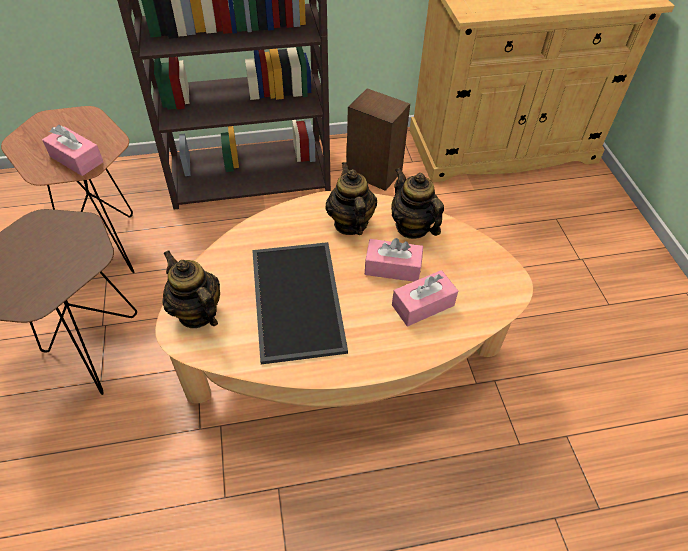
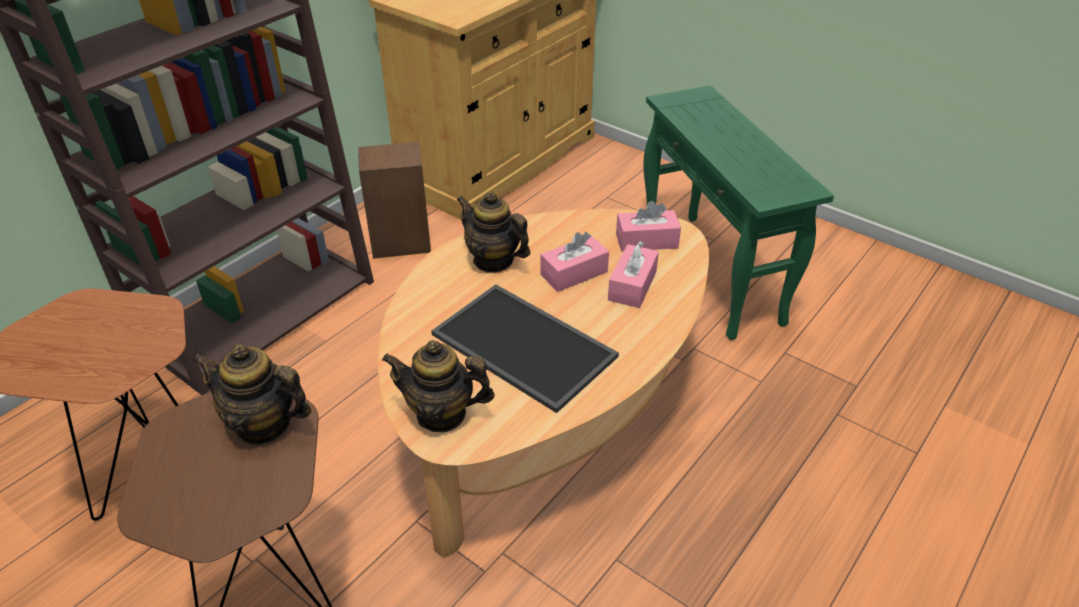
camera: 40 degrees left, 10 degrees down
(76, 159) = (133, 348): pink tissue box -> pink tissue box (646, 241)
(412, 227) = (551, 234): teapot -> teapot (263, 424)
(574, 330) = (710, 274): none -> green side table

